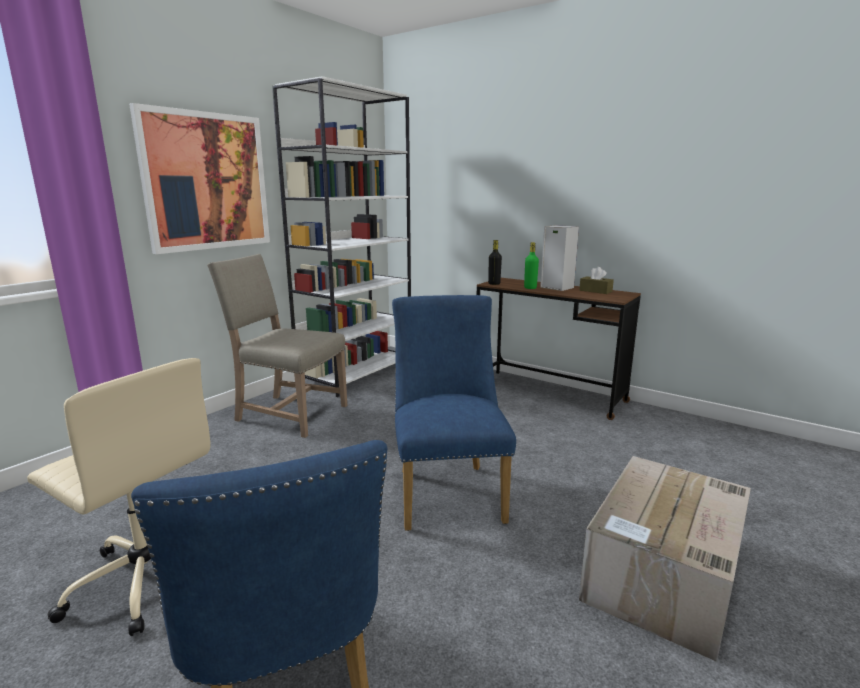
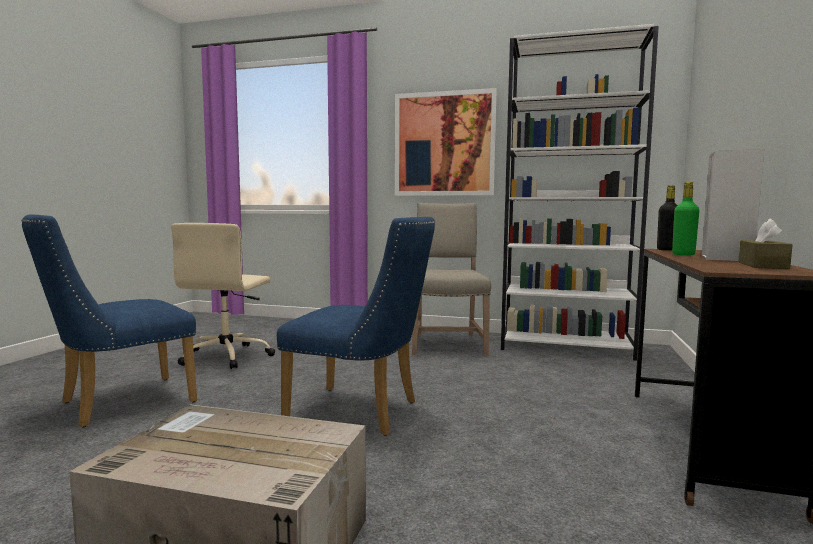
camera: 70 degrees right, 10 degrees down
(448, 490) = (362, 413): blue chair -> blue chair turned 45 degrees clockwise

